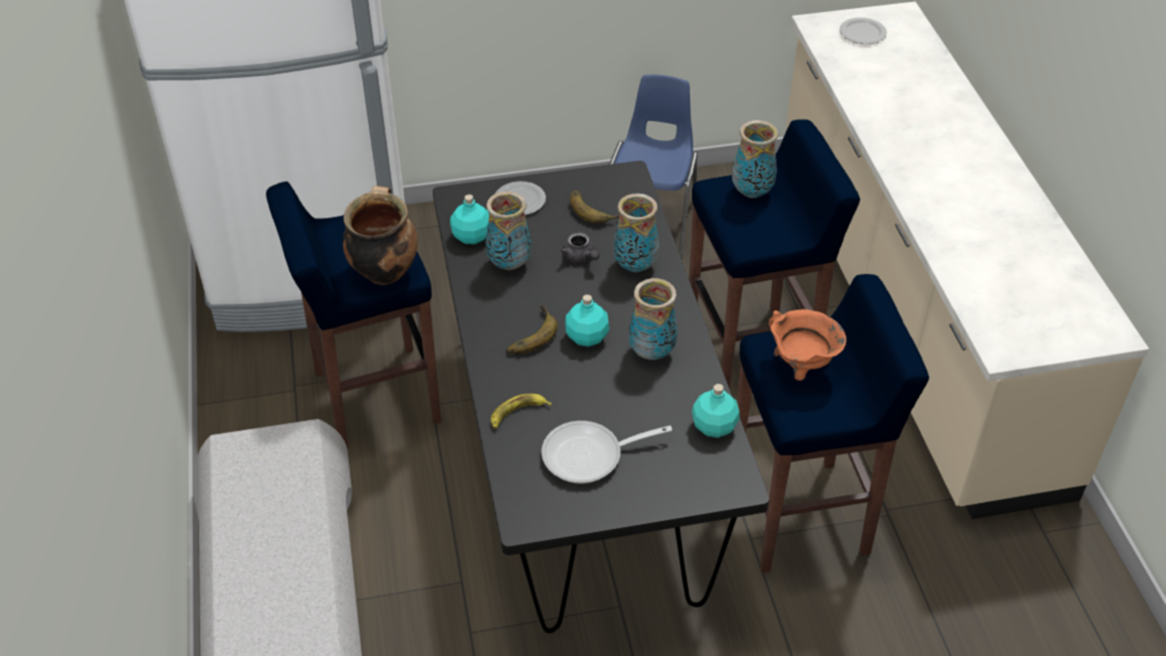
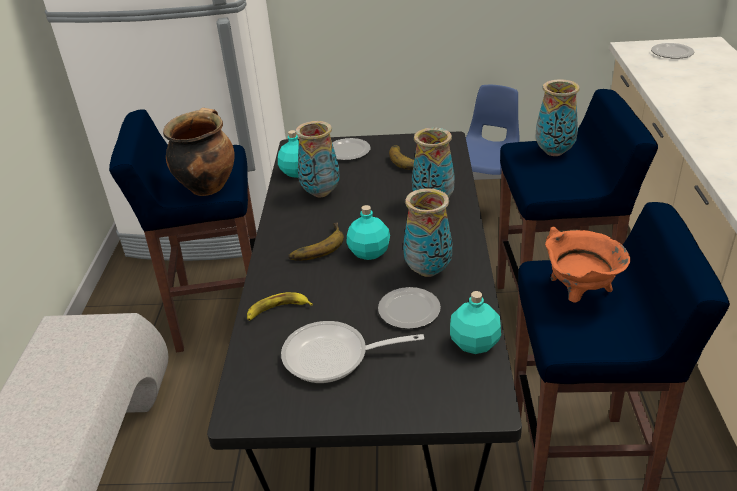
camera: 15 degrees right, 10 degrees down
(580, 258) = (385, 193): grey teapot -> none
(645, 398) = (409, 309): none -> plate

